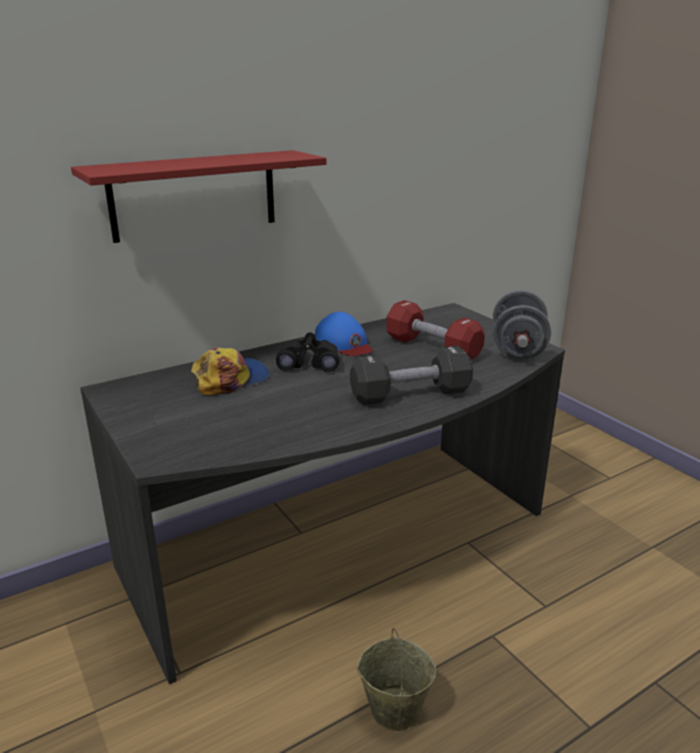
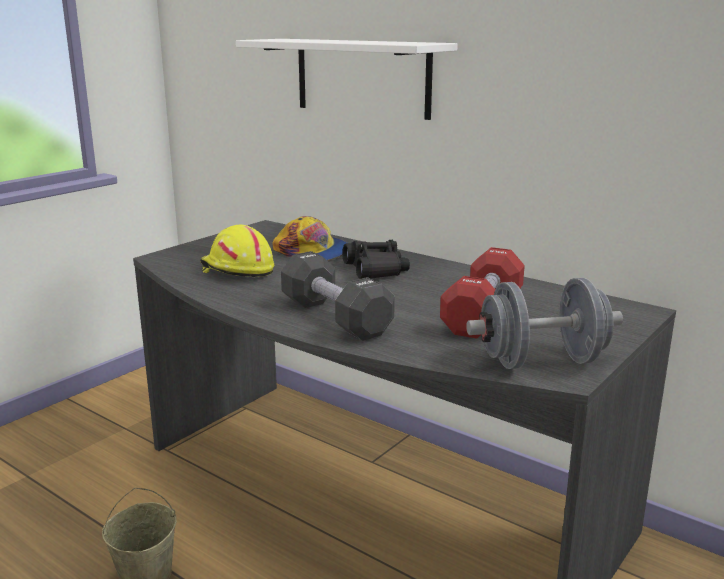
camera: 70 degrees right, 5 degrees down
(194, 195) = (362, 77): red shelf -> white shelf
(252, 420) = (237, 270): none -> yellow hard hat
(344, 343) = (444, 275): blue cap -> none

